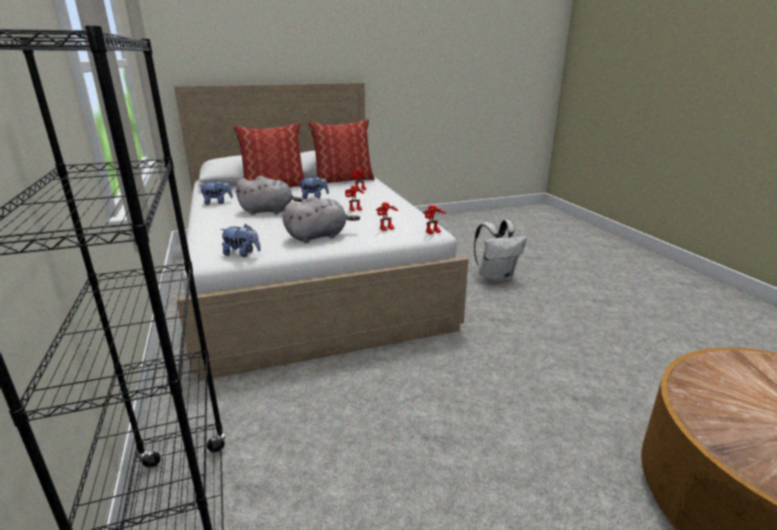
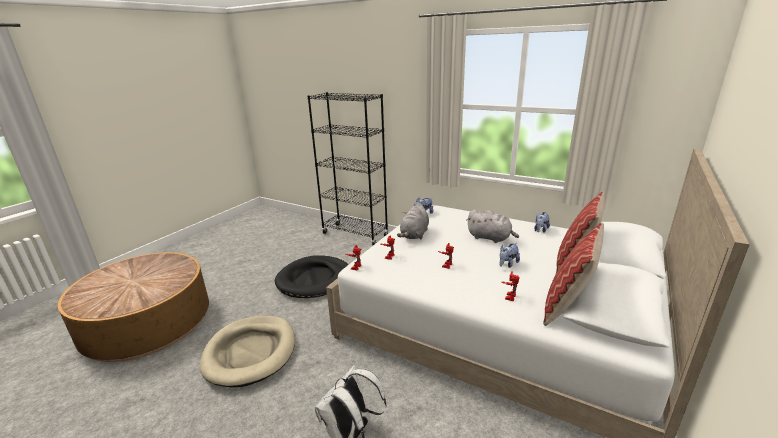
camera: 140 degrees right, 0 degrees up
(269, 211) = (490, 238): grey plush toy -> grey plush toy turned 105 degrees counterclockwise
(414, 428) = (314, 279): none -> black dog bed
(564, 358) = (250, 352): none -> beige dog bed

